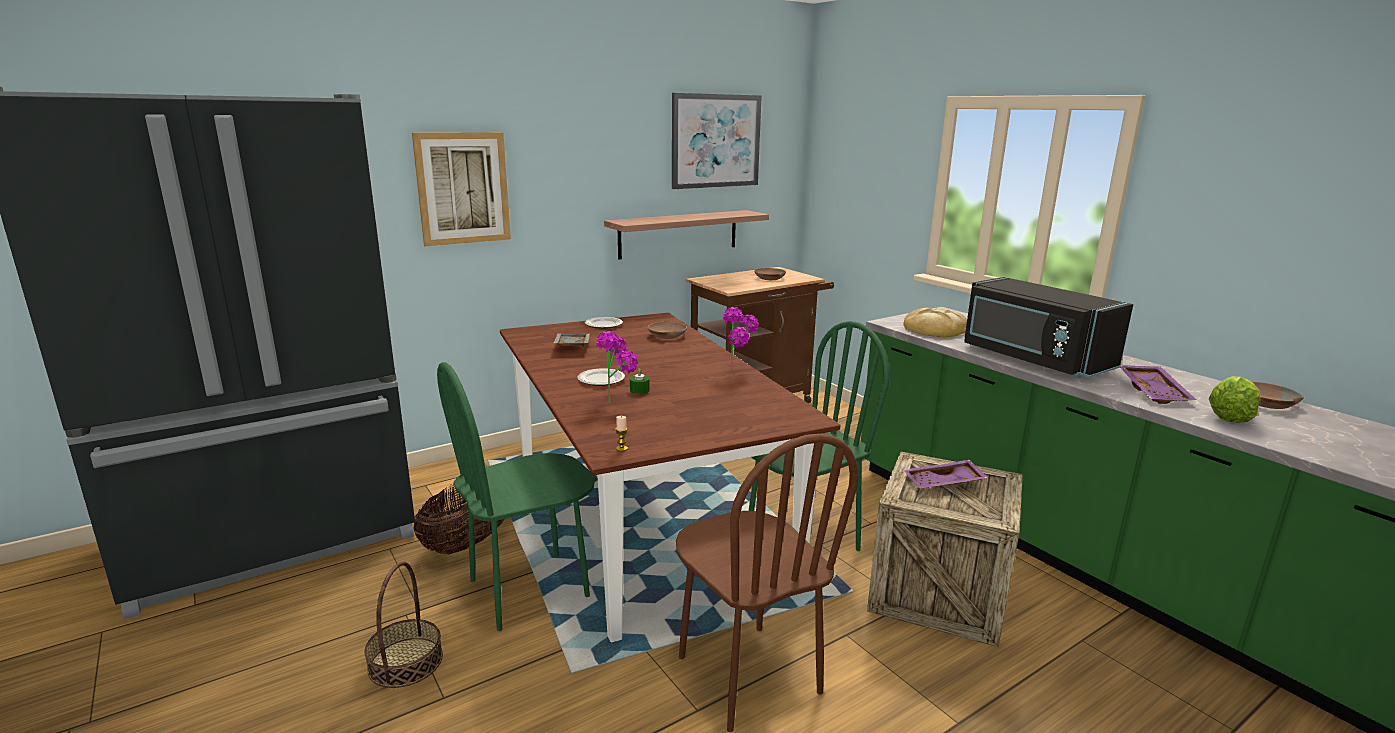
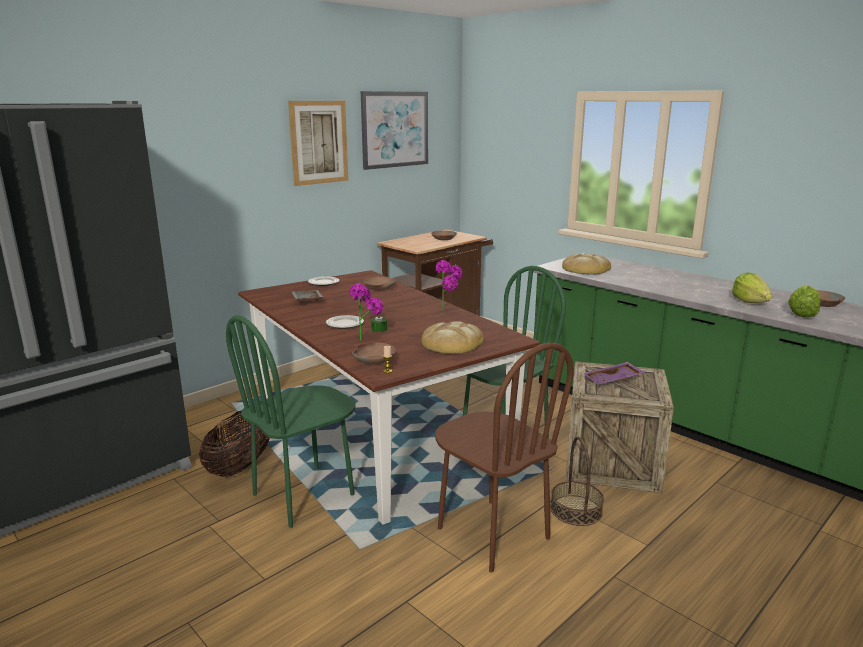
camera: 10 degrees left, 0 degrees up
(405, 662) = (223, 559): basket -> basket (575, 510)
(463, 188) = (200, 175): picture -> picture (319, 142)
(613, 430) = (374, 359): none -> brown bowl
(679, 234) = (370, 206): shelf -> none
(722, 417) = (452, 343): none -> bread
(1032, 359) = (662, 286): black microwave -> none
(1155, 392) = (750, 302): purple tray -> lettuce

